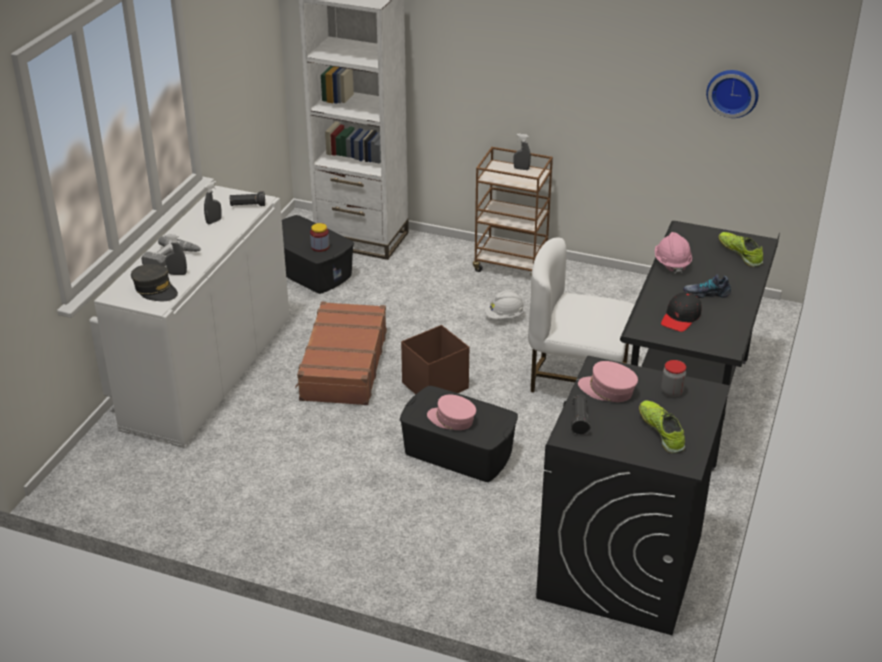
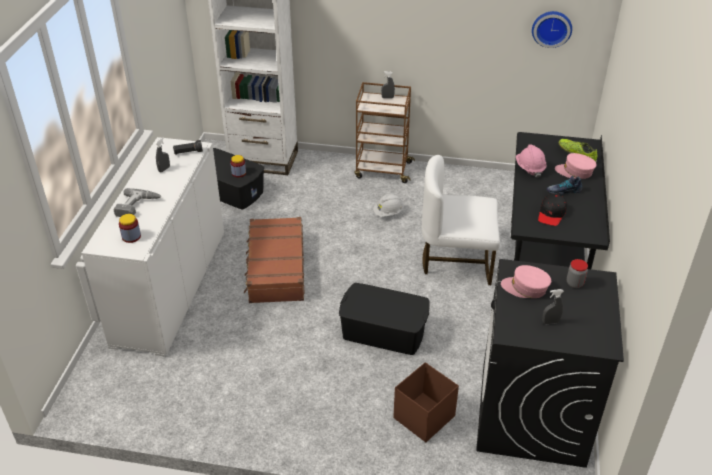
camera: 10 degrees left, 5 degrees up
(155, 290) = (131, 237): grey cap -> jar
(177, 274) = (146, 220): grey spray bottle -> grey spray bottle (550, 322)
(434, 386) = (350, 278): brown storage box -> brown storage box (423, 417)
(451, 419) = (380, 310): pink cap -> pink cap (575, 172)
(579, 420) = (513, 318): black flashlight -> none
(661, 431) = (578, 320): shoe -> none

